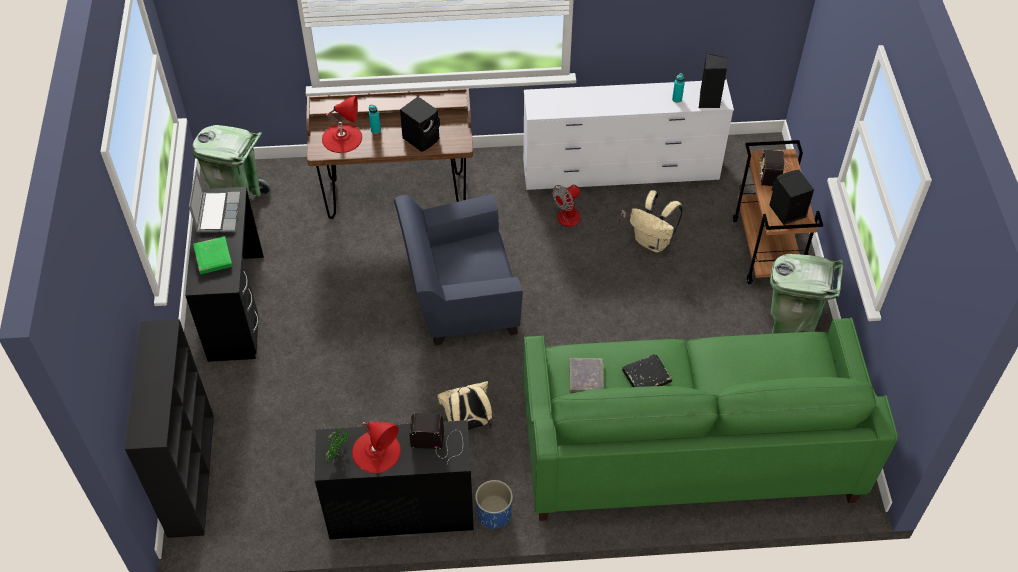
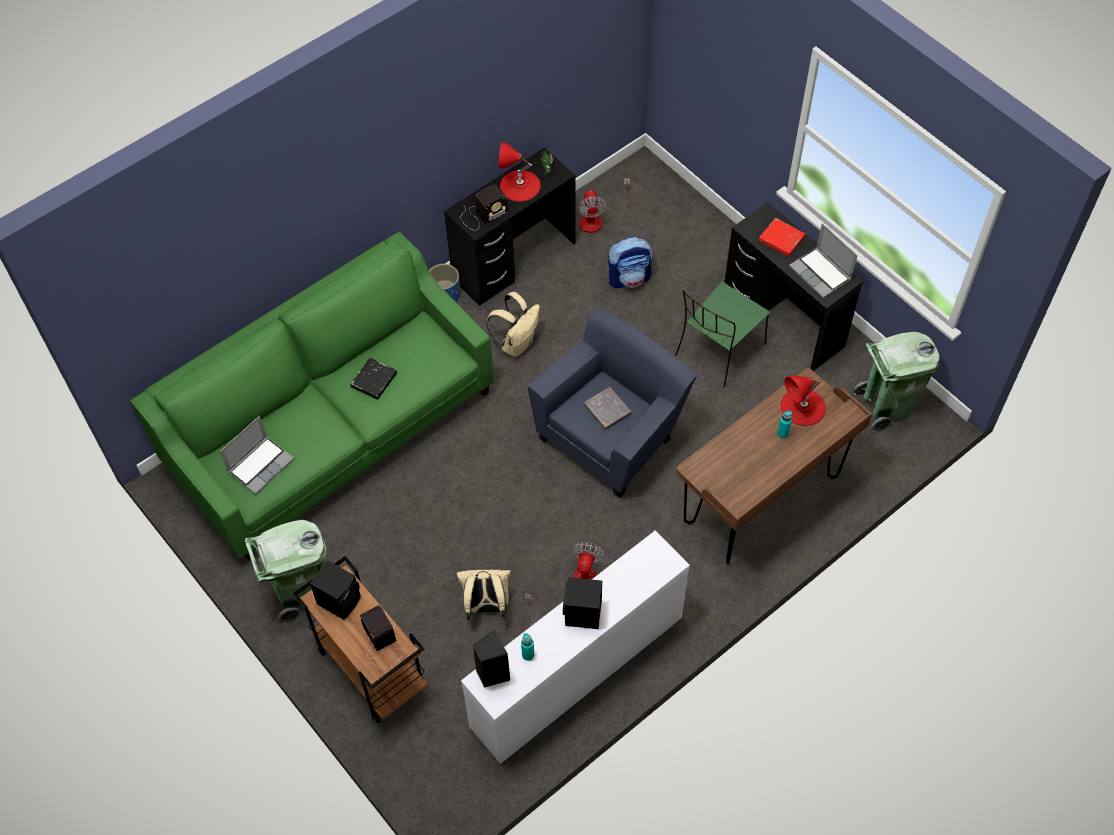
camera: 145 degrees right, 5 degrees up
(191, 473) = (681, 197): black bookcase -> none
(213, 257) = (781, 239): green book -> red book
(286, 503) = (597, 219): none -> fan
(312, 314) = (719, 351): none -> green chair
(317, 423) = (629, 278): none -> backpack
(422, 138) = (734, 452): black speaker -> black speaker (582, 615)
(586, 377) = (421, 351): grey book -> grey book (607, 410)
(791, 361) = (261, 465): none -> laptop

